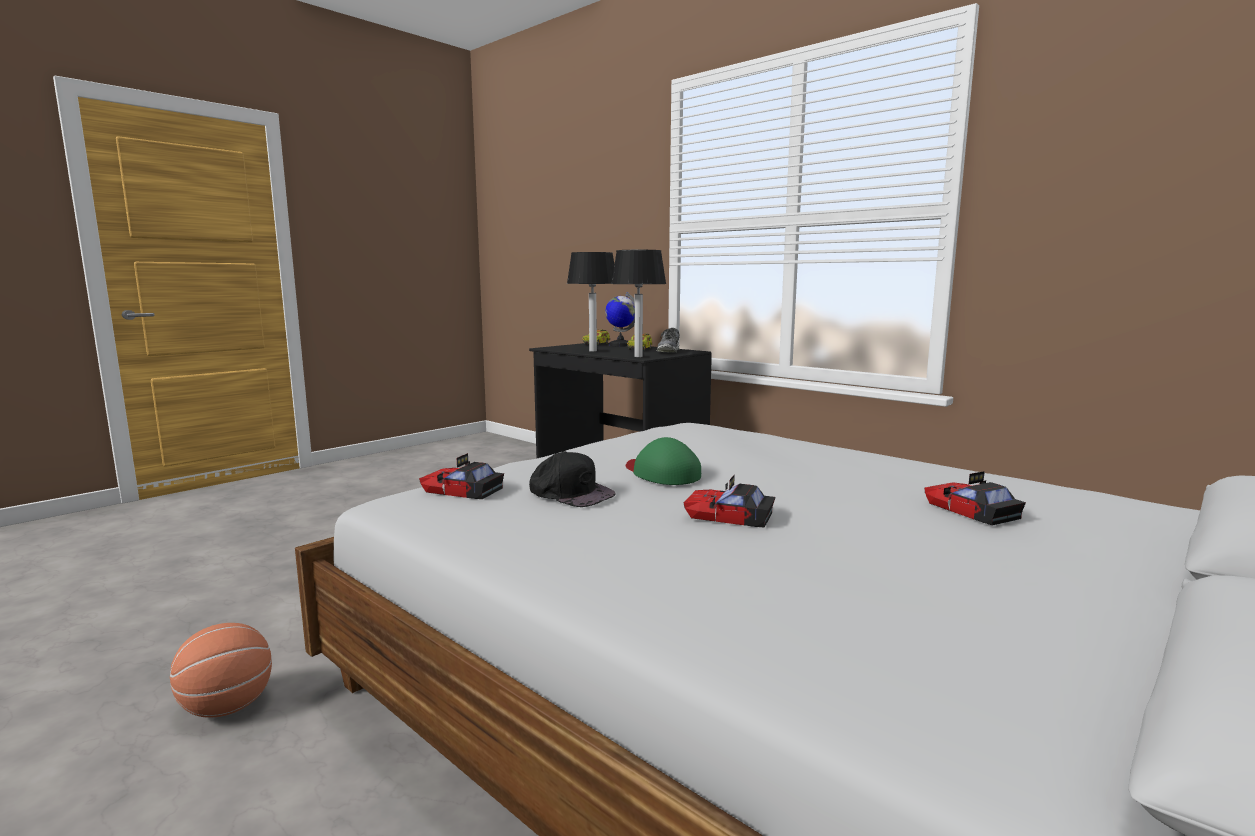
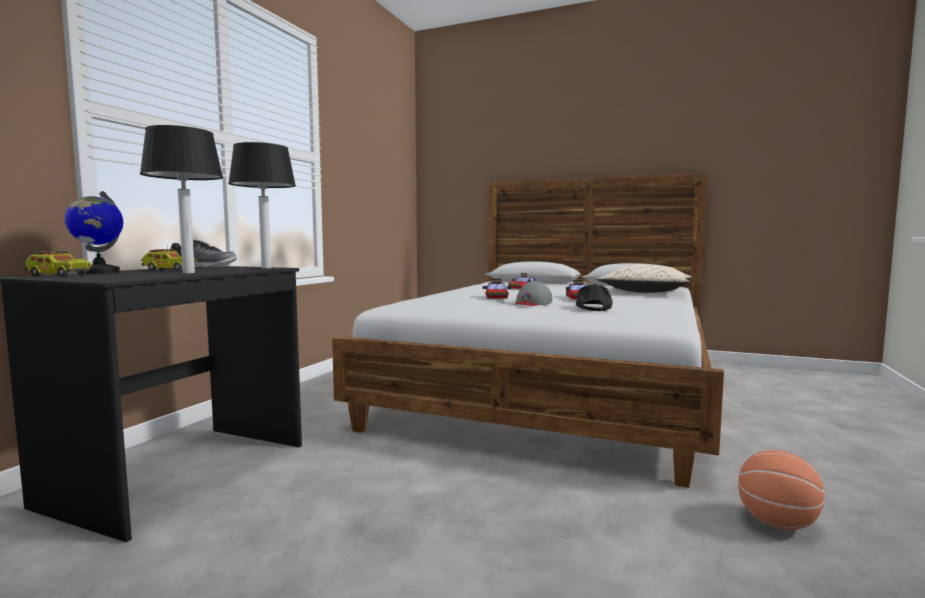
camera: 110 degrees left, 5 degrees down
(462, 490) = (627, 317): toy car -> toy car (496, 296)
(661, 473) = (532, 303): green cap -> grey cap
(867, 640) = (645, 292): none -> beige pillow

